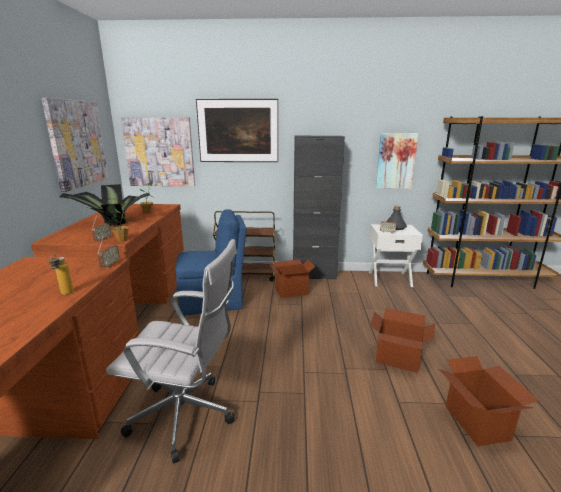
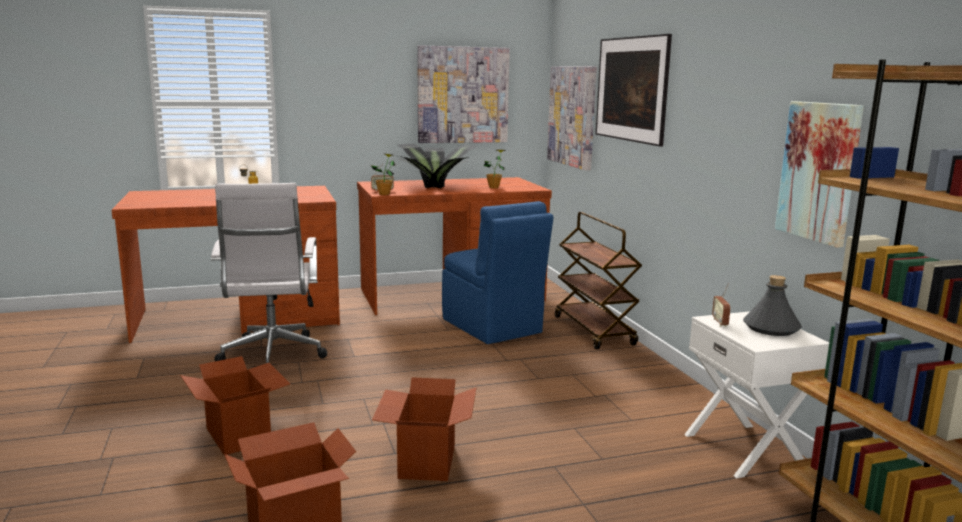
camera: 70 degrees right, 5 degrees down
(110, 265) = (316, 200): radio -> none
(291, 291) = (574, 366): cardboard box -> cardboard box (239, 435)
(314, 275) = (660, 376): black cabinet -> none

